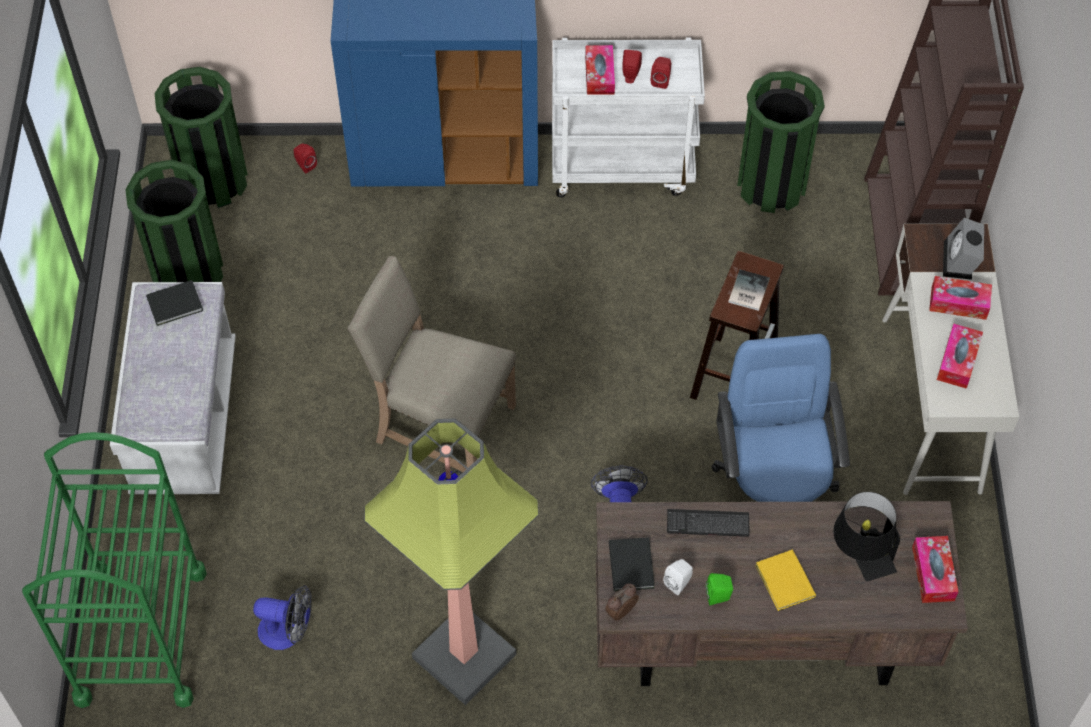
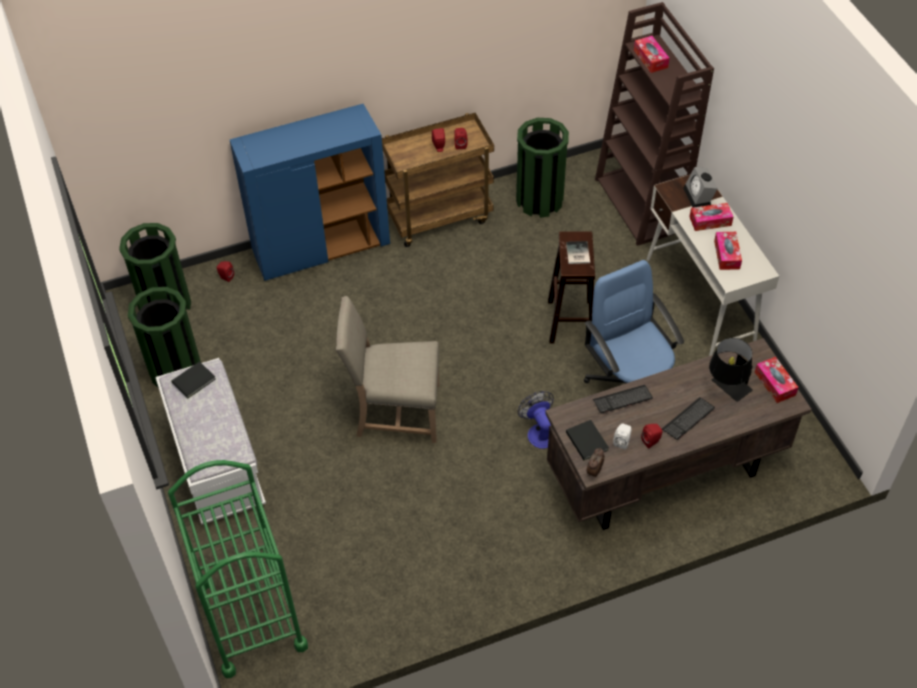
camera: 20 degrees left, 5 degrees down
(288, 631) = (353, 577): fan -> none
(464, 658) = (480, 552): floor lamp -> none
(599, 76) = (419, 153): tissue box -> tissue box (650, 59)
(623, 166) = (439, 216): white cart -> brown cart
(719, 597) = (651, 441): green speaker -> red speaker
(784, 583) = (688, 419): yellow book -> keyboard

